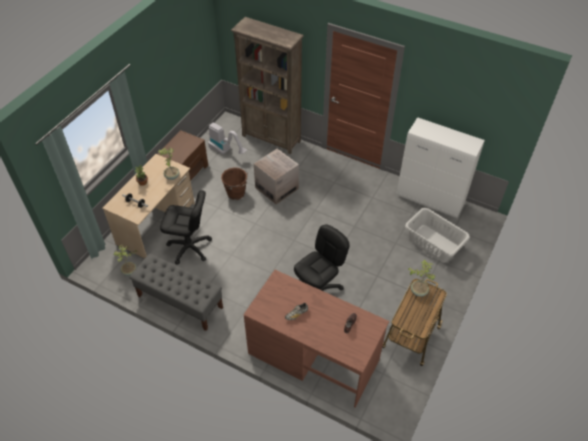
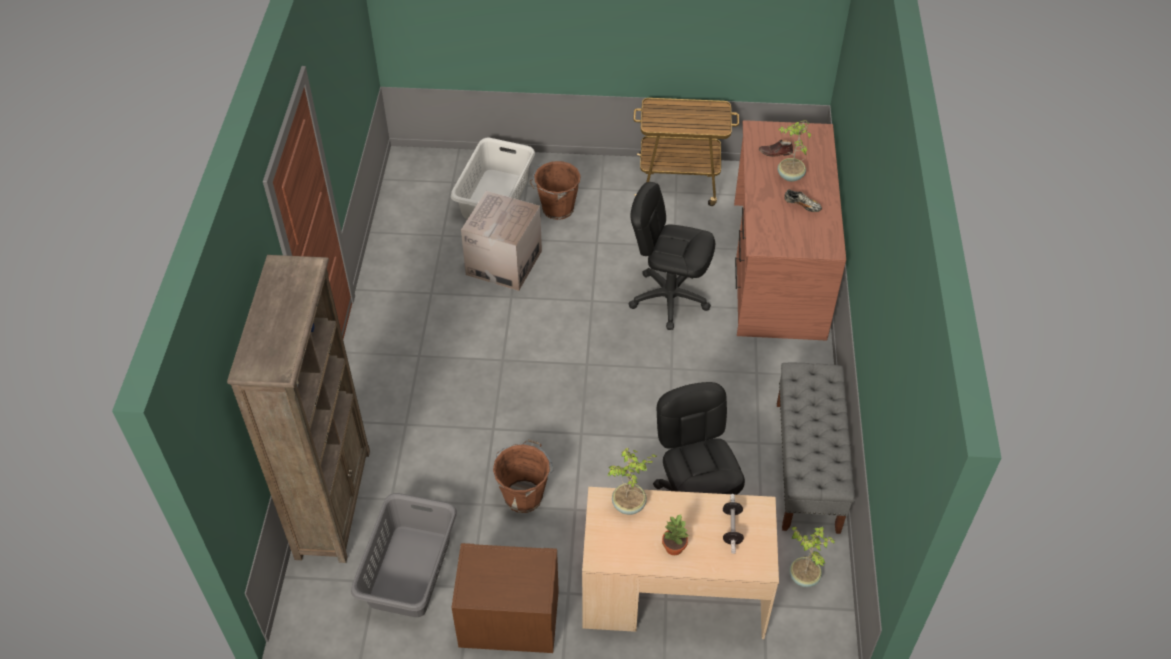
camera: 115 degrees left, 0 degrees up
(226, 151) = (408, 571): vacuum cleaner -> grey laundry basket
(277, 188) = (476, 436): cardboard box -> cardboard box (504, 263)
(412, 267) = (556, 209): none -> brown bucket
(418, 291) = (660, 123): potted plant -> potted plant (790, 176)
(430, 200) = (401, 221): white cabinet -> none

